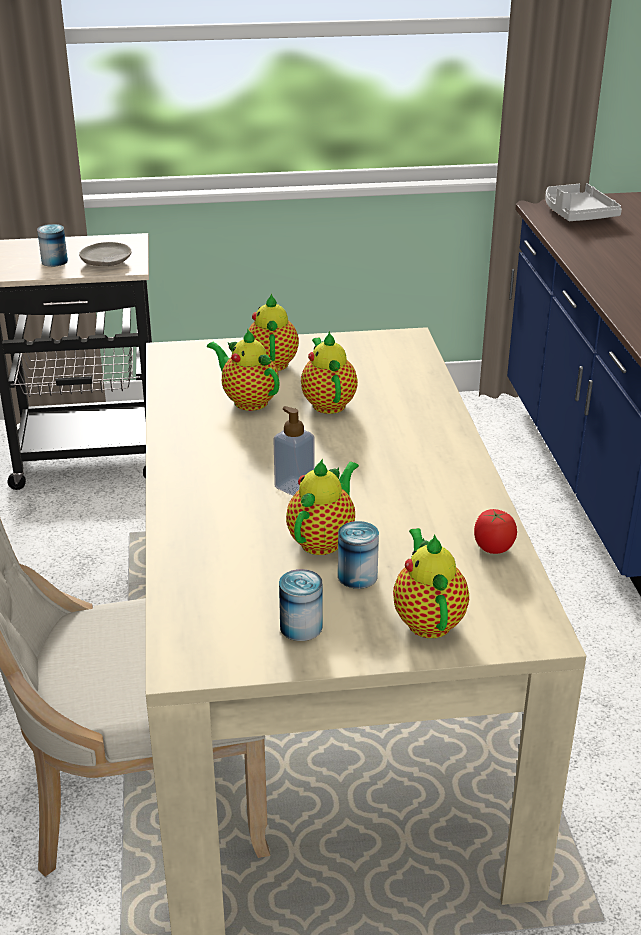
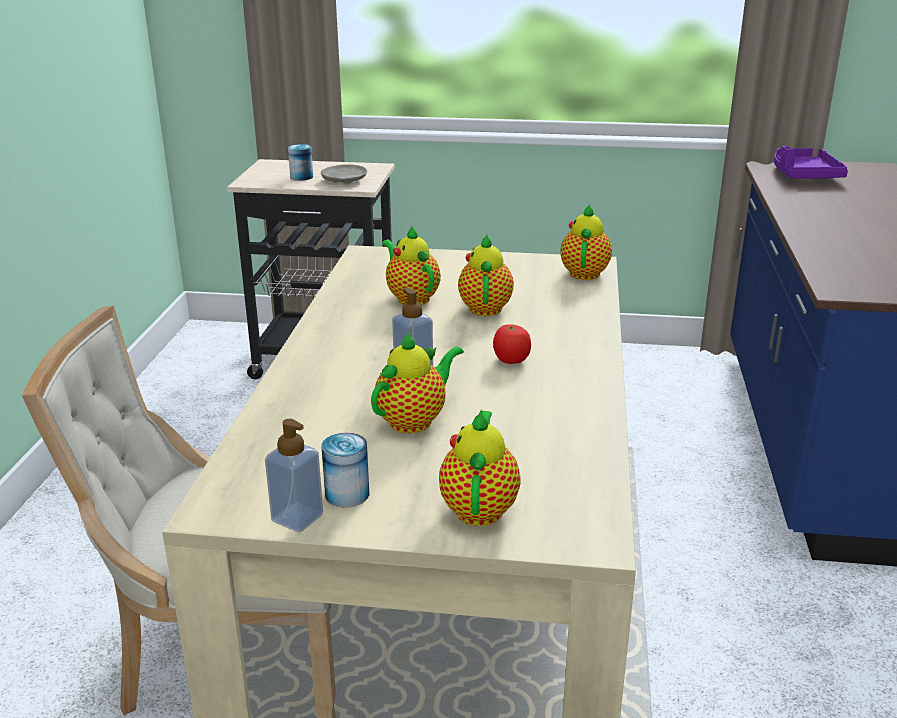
camera: 15 degrees right, 5 degrees down
(268, 659) = (297, 518): none -> soap dispenser
(272, 362) = (452, 270): teapot -> teapot (585, 272)
(357, 576) = (430, 456): can -> none
(493, 548) = (583, 451): tomato -> tomato (511, 361)
(576, 214) = (803, 174): grey tray -> purple tray

